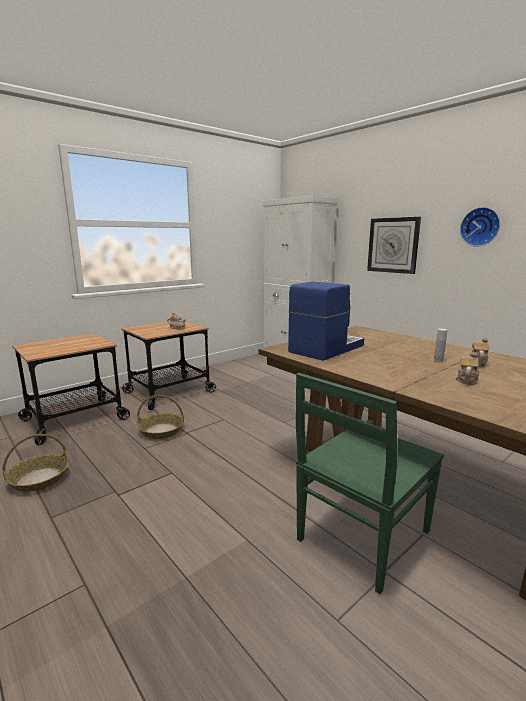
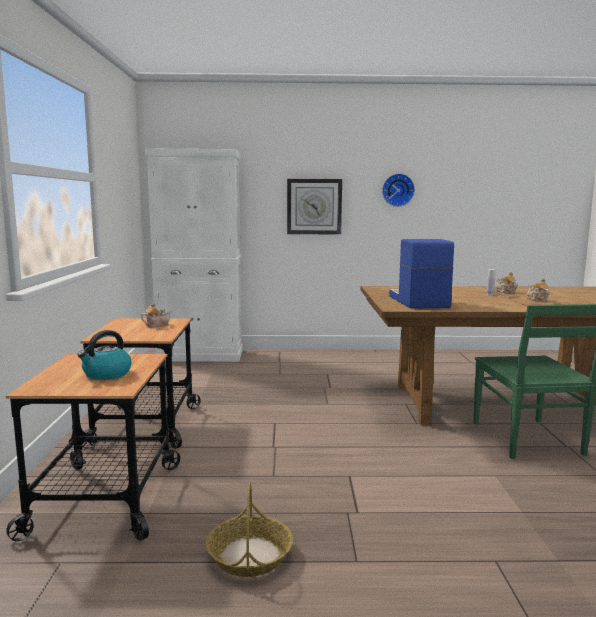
camera: 50 degrees left, 5 degrees down
(61, 347) = (106, 374): none -> kettle
(161, 431) = (246, 457): basket -> none

